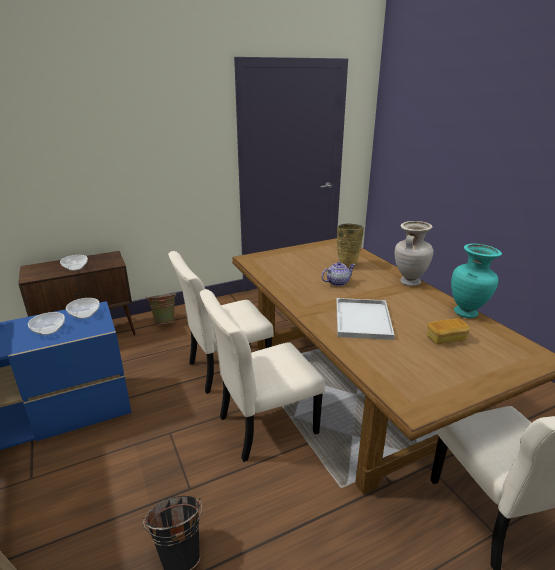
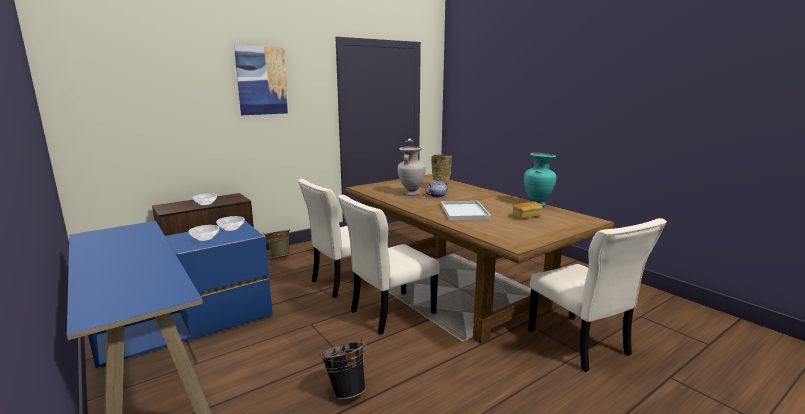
camera: 10 degrees left, 10 degrees down
(141, 118) = (262, 81): none -> picture
(409, 282) = (490, 193): beige vase -> beige vase (411, 194)

